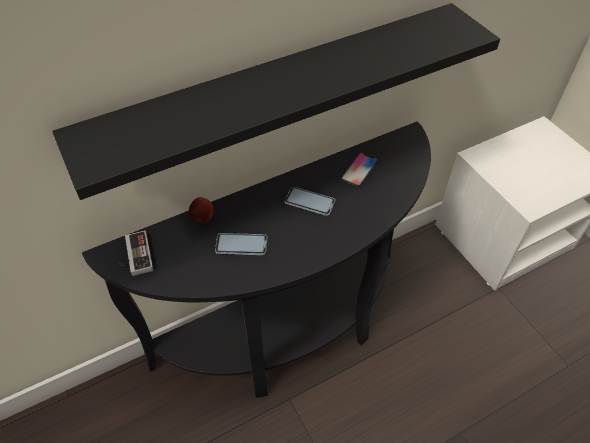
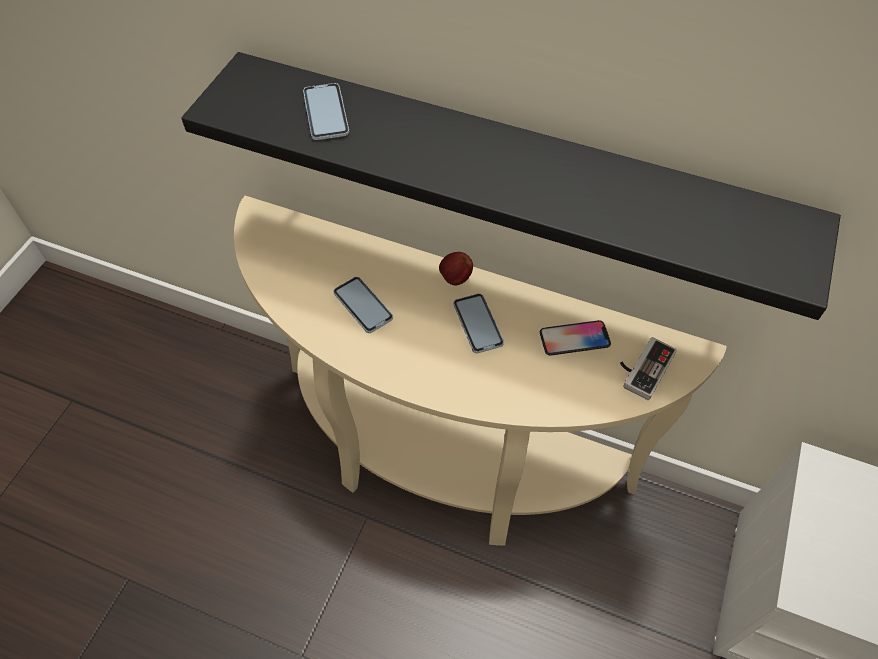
camera: 50 degrees right, 5 degrees up
(134, 256) = (273, 234): game controller -> game controller (642, 367)
(168, 121) = (326, 113): none -> phone
(202, 218) = (365, 251): apple -> apple (455, 278)
(291, 333) = (441, 462): black console table -> beige console table

